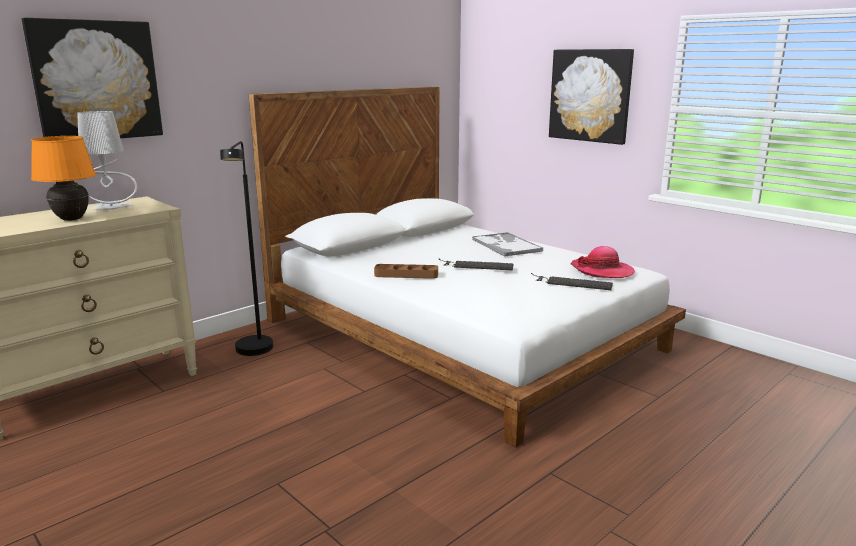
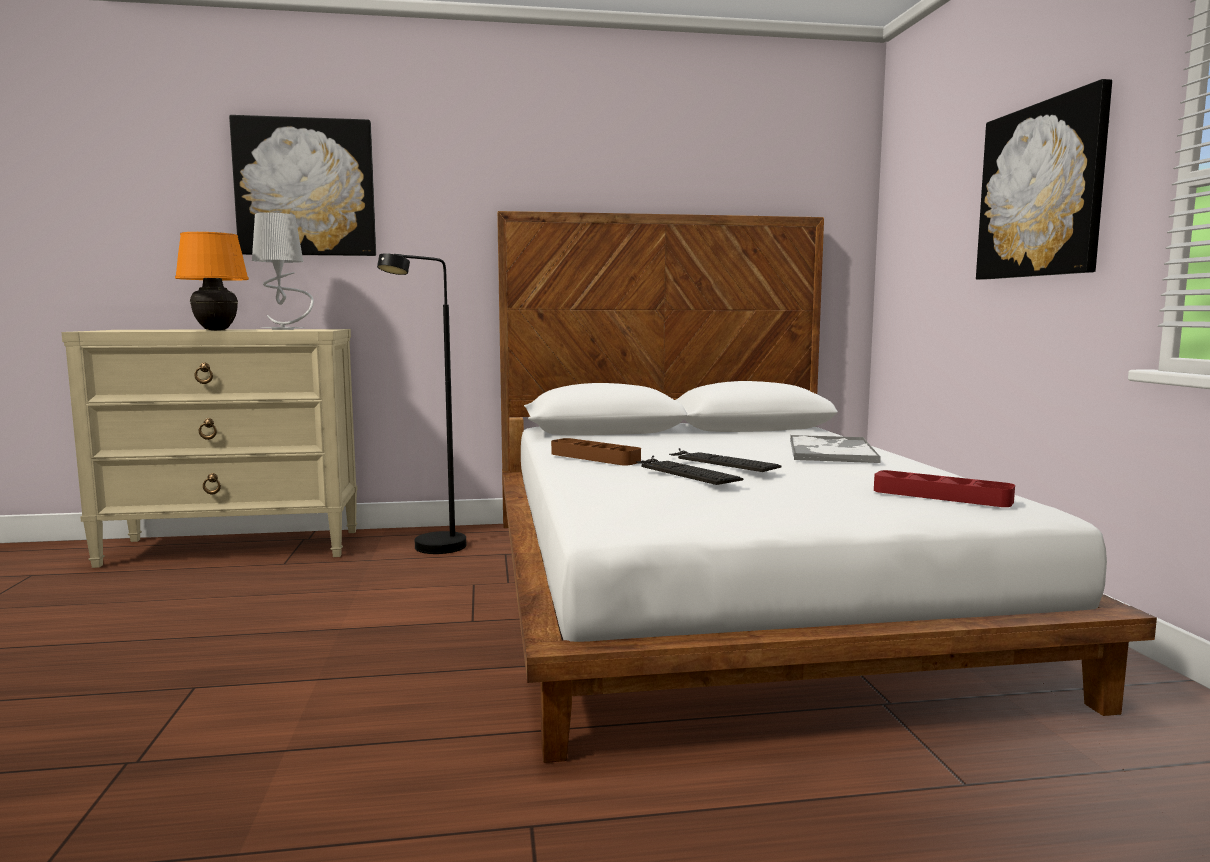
camera: 35 degrees right, 10 degrees down
(571, 282) = (837, 499): keyboard -> keyboard (682, 471)
(602, 270) = (941, 496): hat -> red tray

